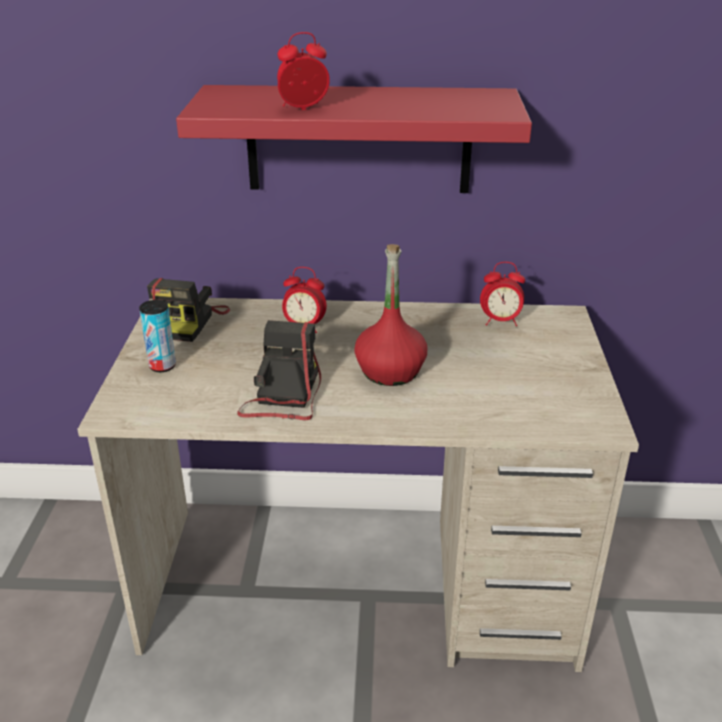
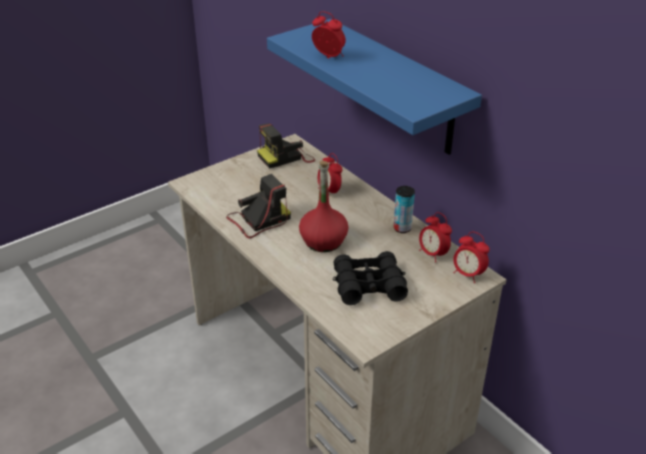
camera: 50 degrees right, 5 degrees up
(162, 366) = (239, 173): can -> can (402, 228)
(358, 139) = (397, 88): red shelf -> blue shelf
(507, 380) = (368, 285): none -> black binoculars
(556, 319) = (468, 274): none -> alarm clock

